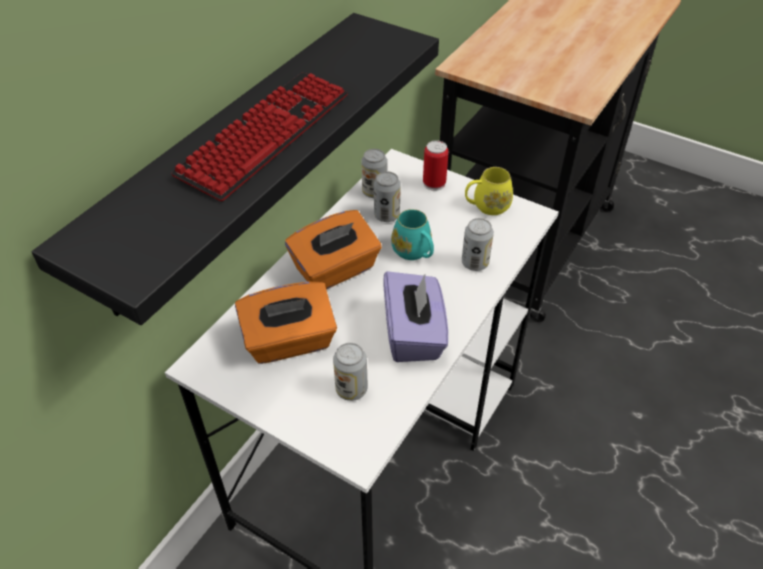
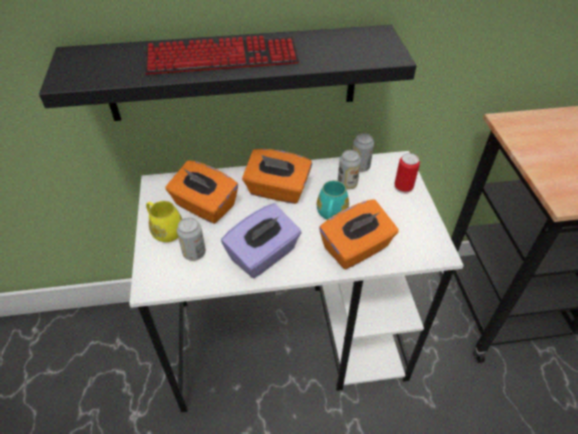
camera: 50 degrees right, 0 degrees up
(475, 263) = (356, 249): can -> orange tissue box
(486, 206) = (416, 224): yellow mug -> yellow mug (165, 230)

